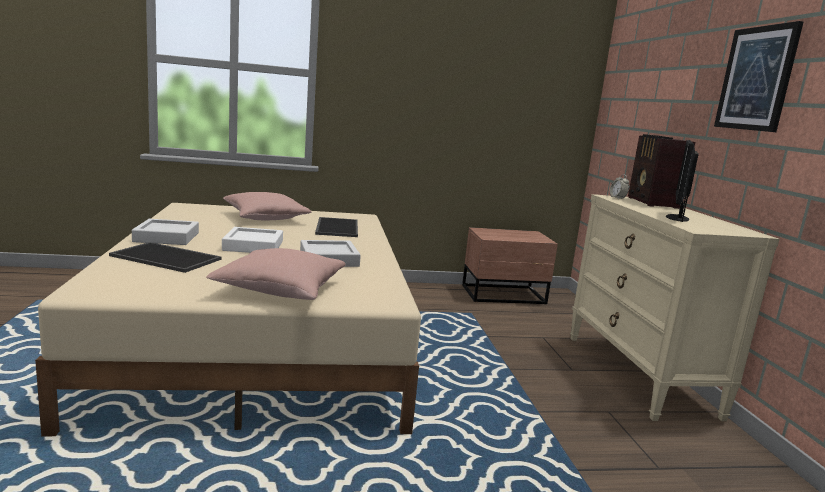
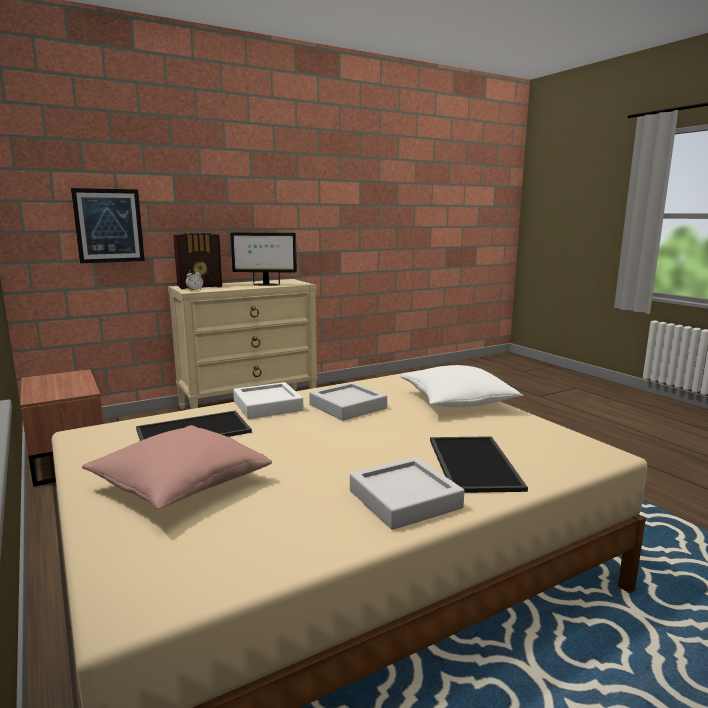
camera: 110 degrees left, 0 degrees up
(253, 246) = (357, 443): white tray -> white tray (267, 406)
(280, 289) = (457, 402): pink pillow -> white pillow
(756, 79) = (242, 187): picture -> picture (109, 225)

